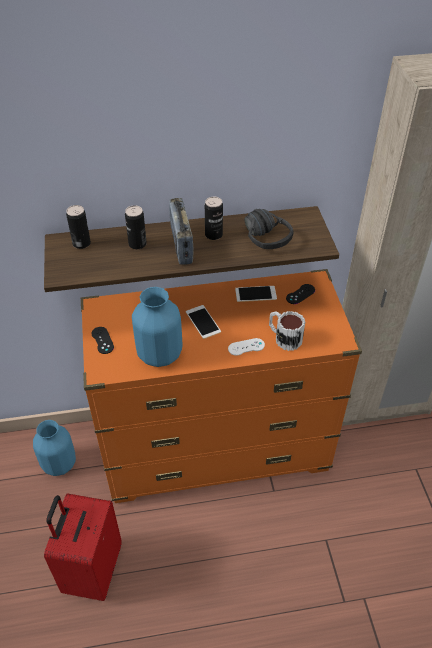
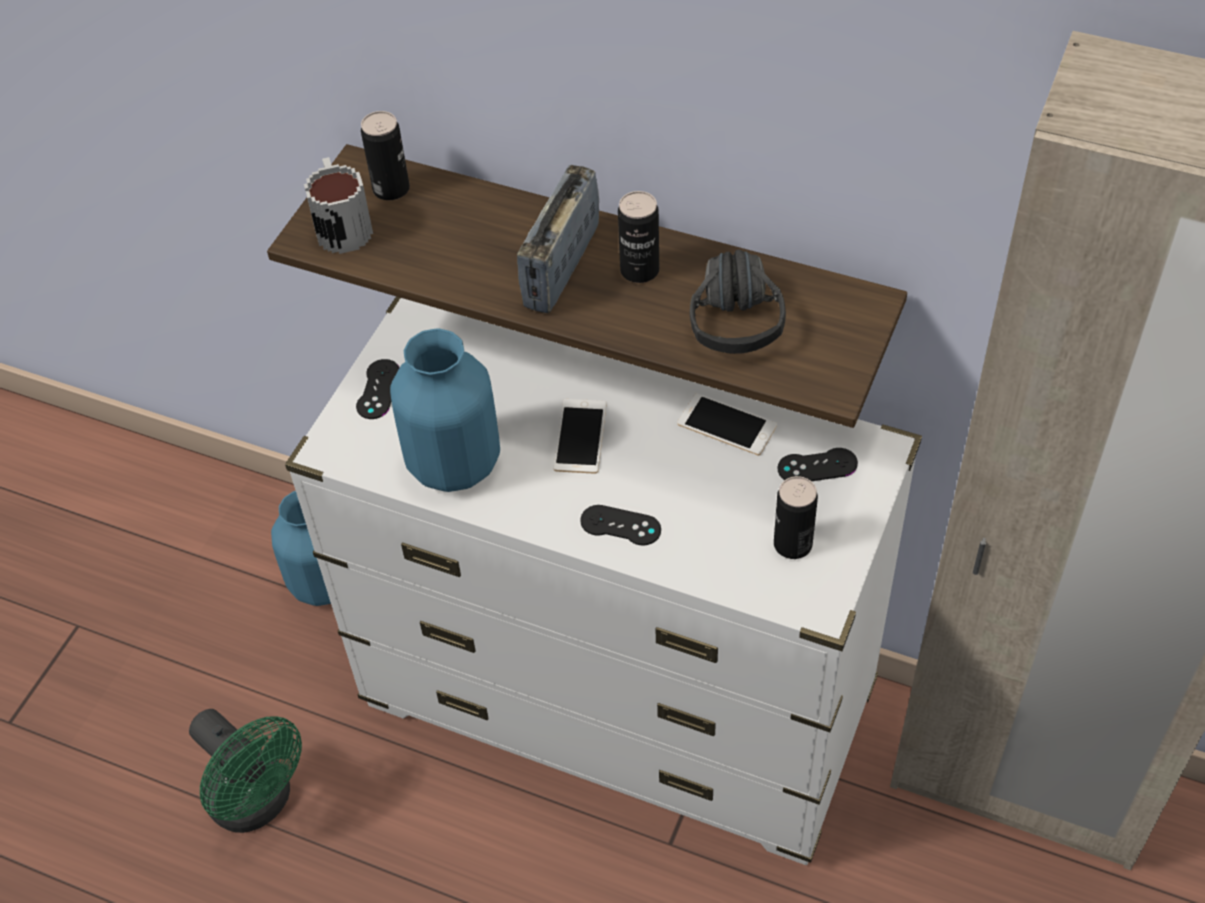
camera: 35 degrees right, 5 degrees up
(92, 570) = (258, 803): red suitcase -> green fan
(137, 244) = (485, 231): can -> can (792, 544)
(216, 447) = (619, 700): orange dresser -> white dresser
(246, 347) = (620, 525): white game controller -> black game controller
(284, 337) = (708, 541): mug -> mug (341, 223)

